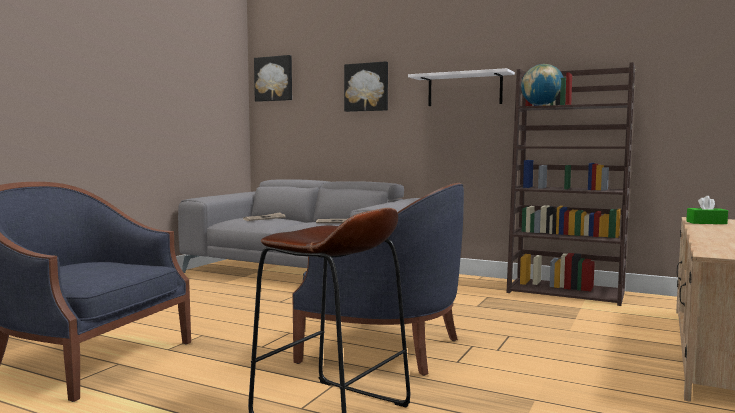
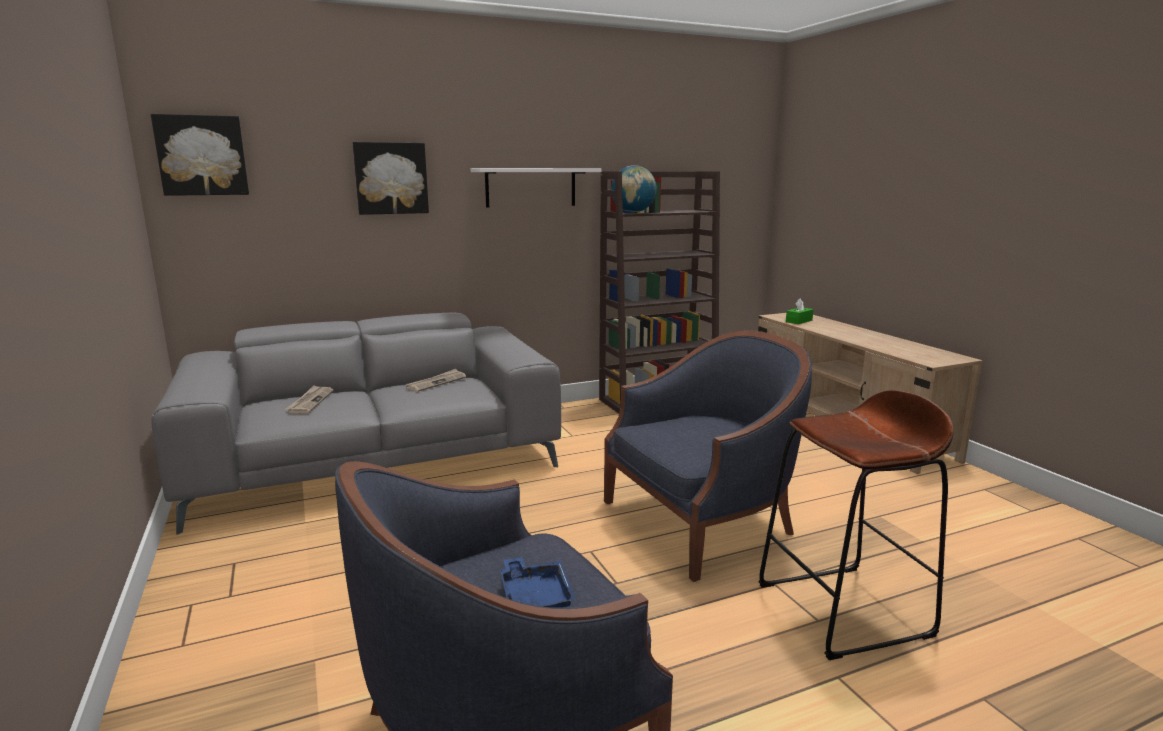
camera: 50 degrees left, 10 degrees up
(91, 273) = (535, 596): none -> blue tray

